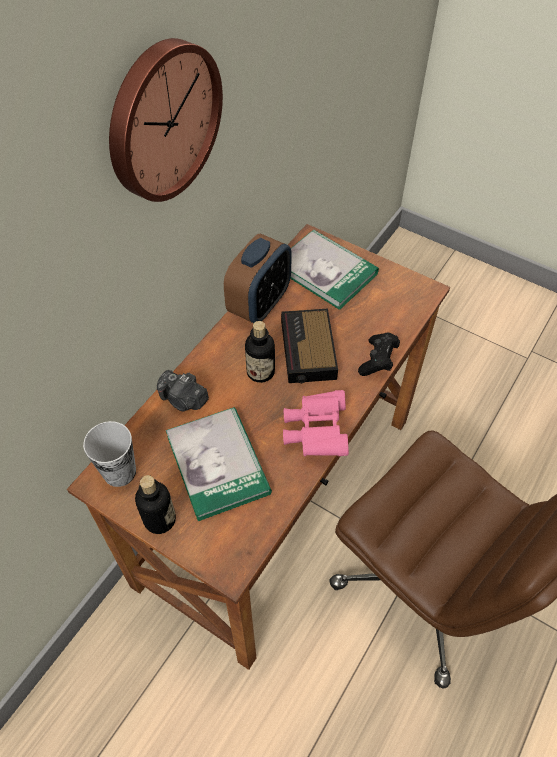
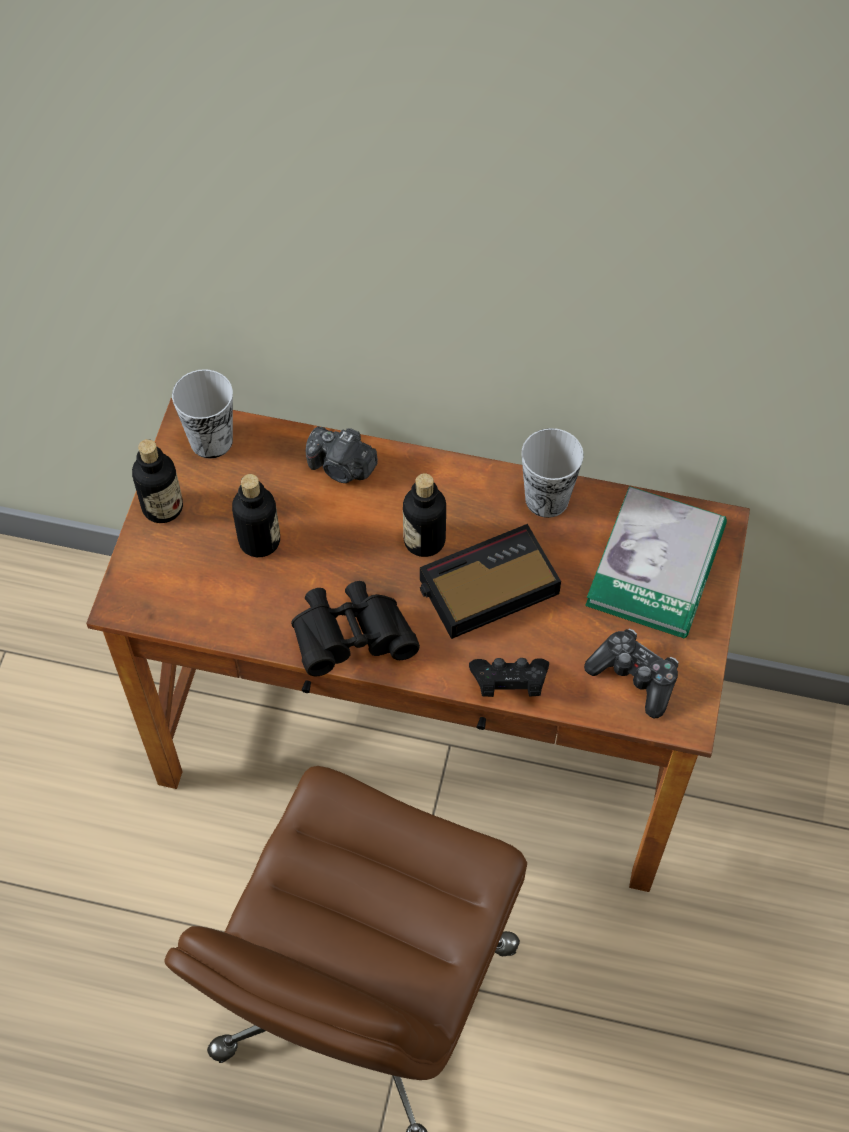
camera: 70 degrees right, 5 degrees up
(161, 120) = (469, 185): wall clock -> none
(183, 400) = (342, 467): camera -> camera turned 75 degrees counterclockwise
(218, 464) = (259, 541): book -> bottle
(259, 304) = (547, 499): alarm clock -> cup
(316, 432) = (352, 638): pink binoculars -> black binoculars
(393, 303) = (634, 676): none -> game controller

